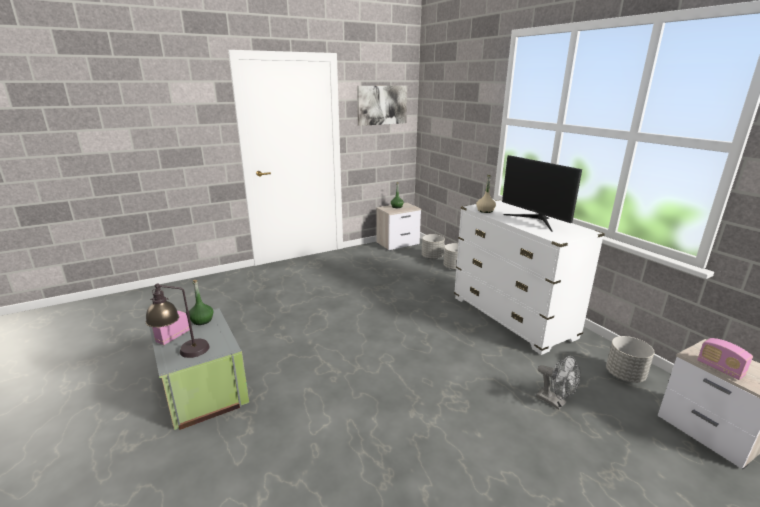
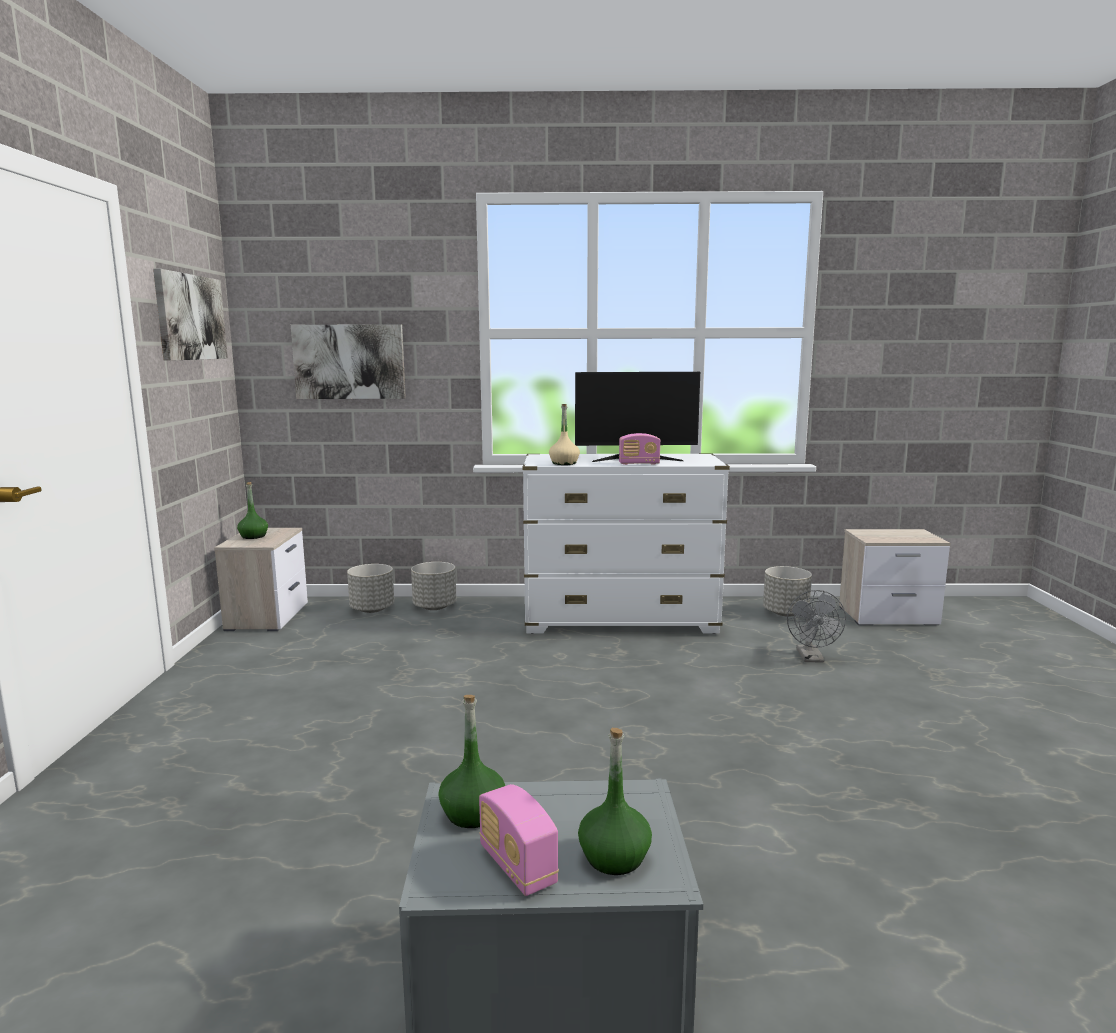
camera: 60 degrees left, 10 degrees down
(182, 352) = (614, 857): table lamp -> green bottle
(450, 129) = (349, 362): none -> picture
(555, 402) = (812, 658): grey fan -> grey fan turned 105 degrees clockwise
(720, 368) = (897, 540): radio -> radio (639, 464)

